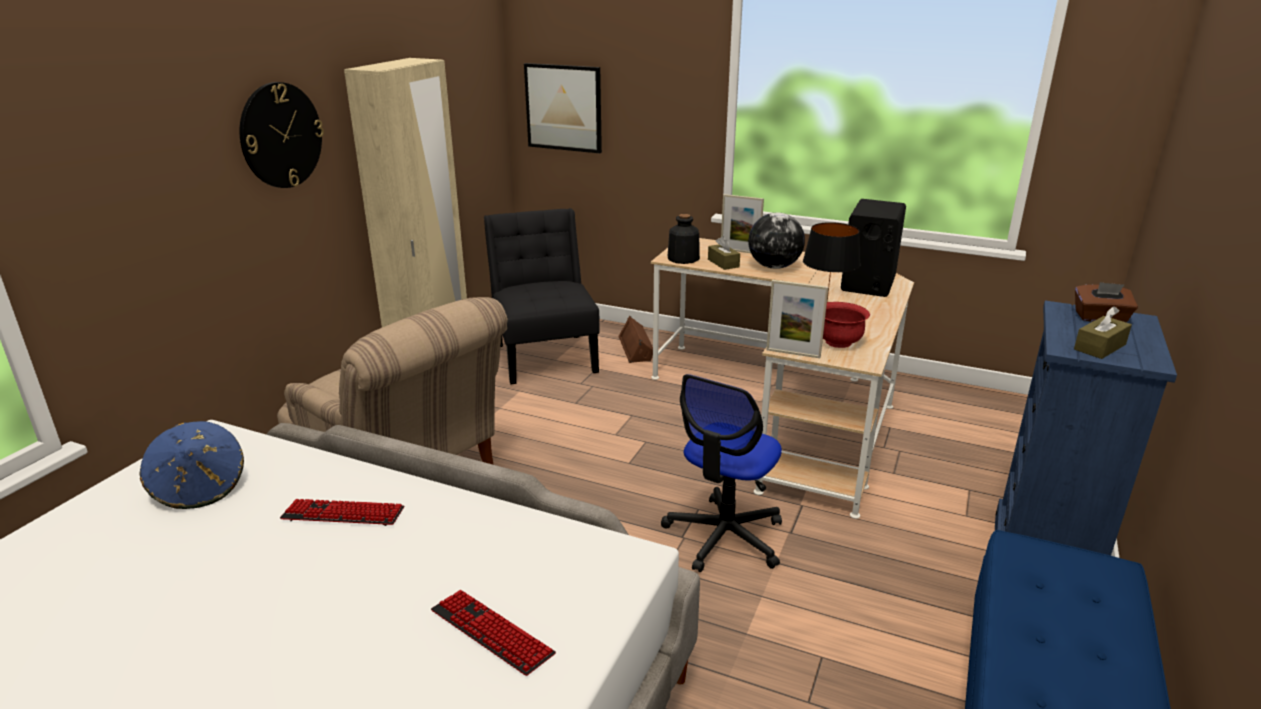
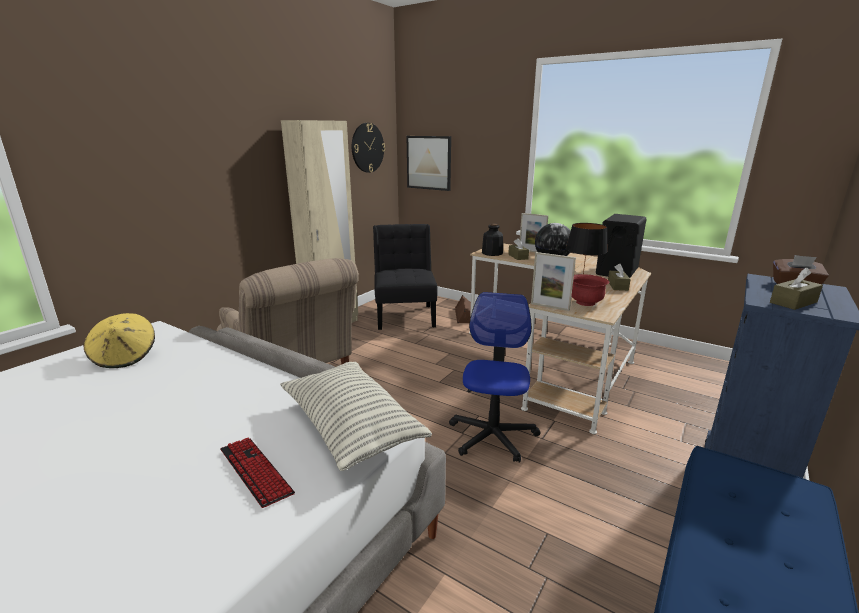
camera: 10 degrees right, 5 degrees down
(200, 488) = (125, 357): blue hat -> yellow hat
(281, 135) = (234, 155): wall clock -> wall clock (367, 148)
(343, 514) = (202, 381): keyboard -> none
(585, 559) = (351, 427): none -> pillow
(724, 536) = (492, 436): office chair -> office chair turned 150 degrees clockwise
(874, 309) = (617, 286): none -> brown tissue box

